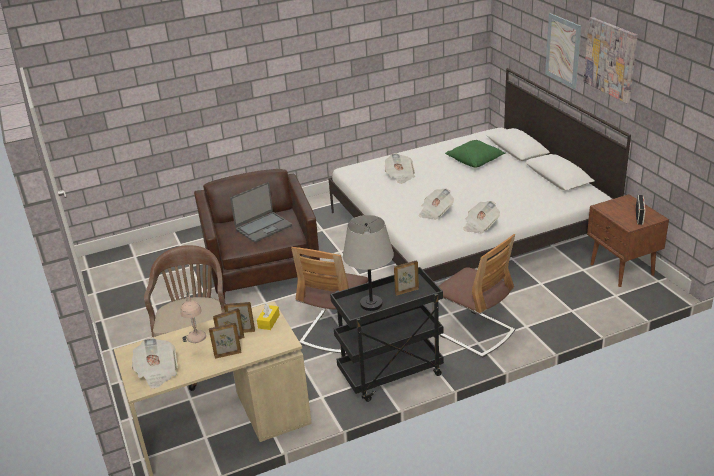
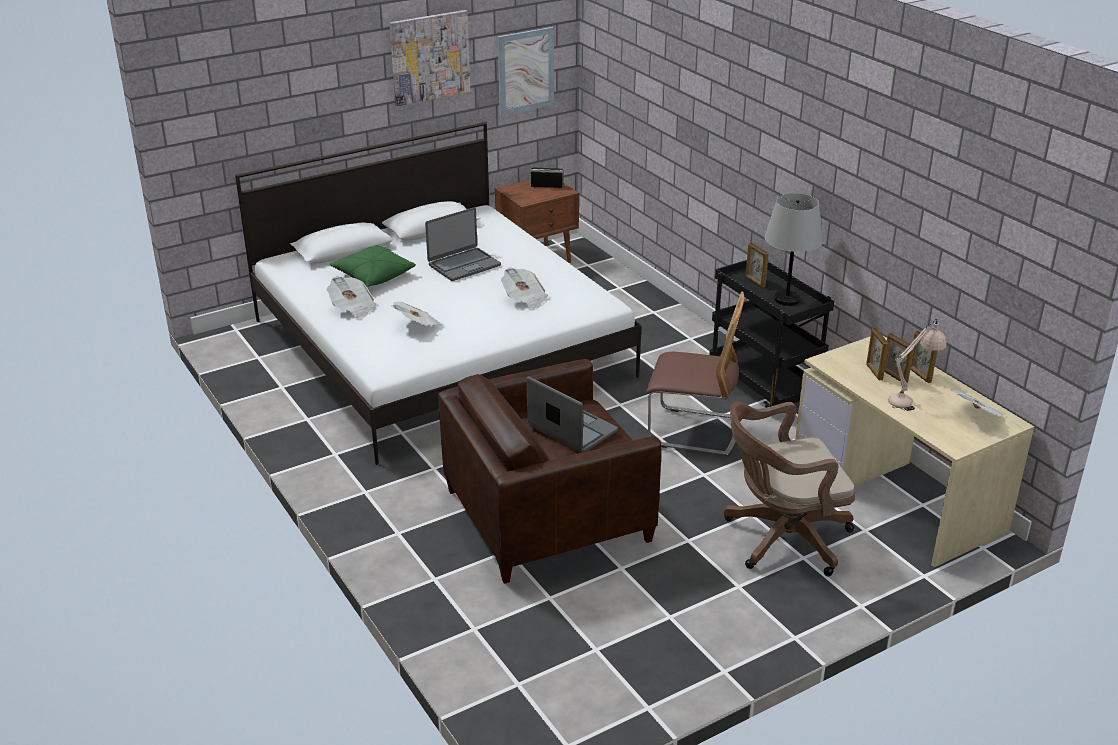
camera: 100 degrees left, 0 degrees up
(269, 321) = (847, 357): yellow tissue box -> none
(473, 332) = (671, 341): chair -> none
(480, 226) = (557, 272): newspaper -> newspaper (352, 308)
(491, 189) = (463, 265): none -> laptop
(563, 50) = (344, 90): picture -> picture (526, 71)

